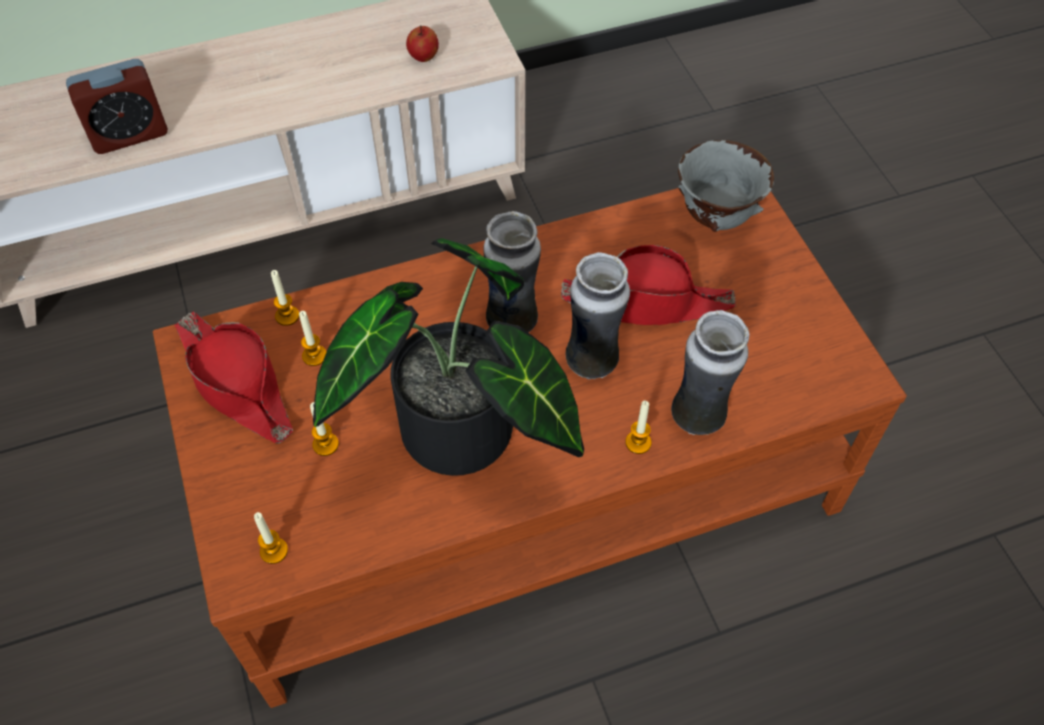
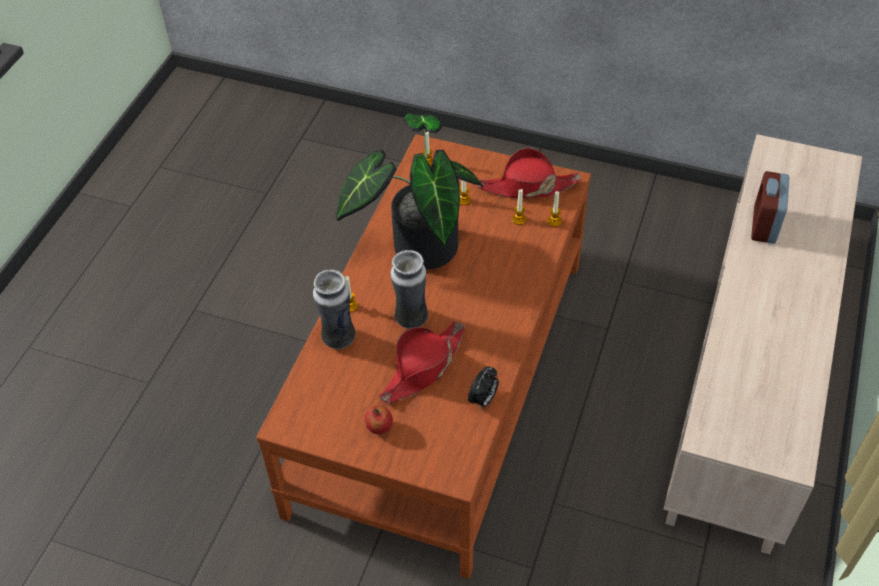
camera: 130 degrees right, 5 degrees down
(423, 57) = (737, 399): apple -> apple (379, 427)
(512, 321) = (467, 303): vase -> none
(632, 224) = (483, 400): none -> alarm clock
(715, 216) = (450, 445): grey bowl -> none

